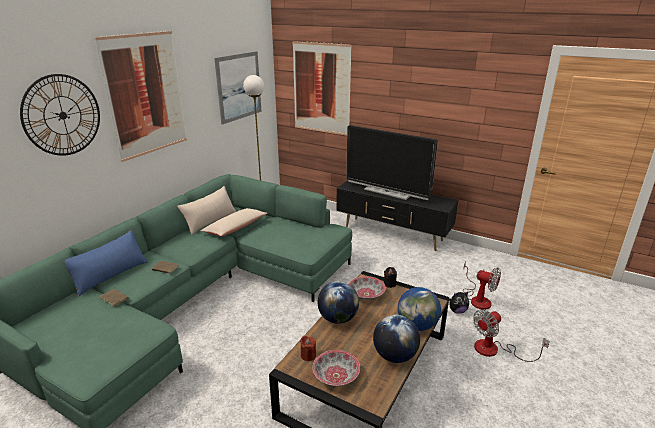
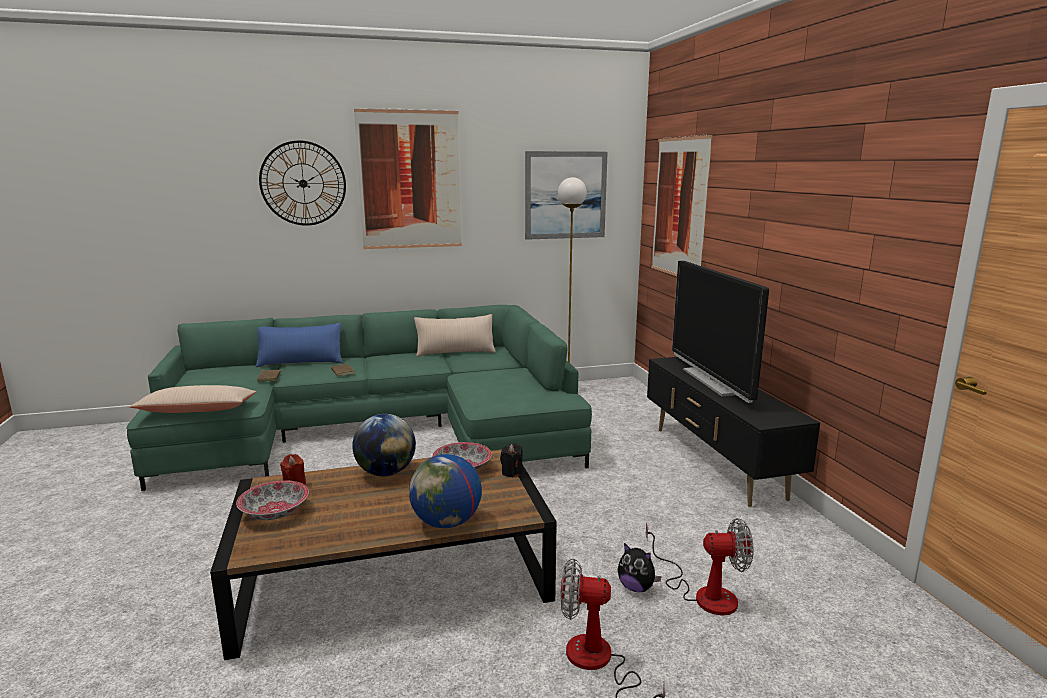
camera: 45 degrees right, 10 degrees down
(235, 228) = (465, 364): beige pillow -> beige pillow (197, 410)
(394, 356) = (358, 532): globe -> none
(478, 298) = (703, 593): fan -> fan turned 75 degrees counterclockwise

